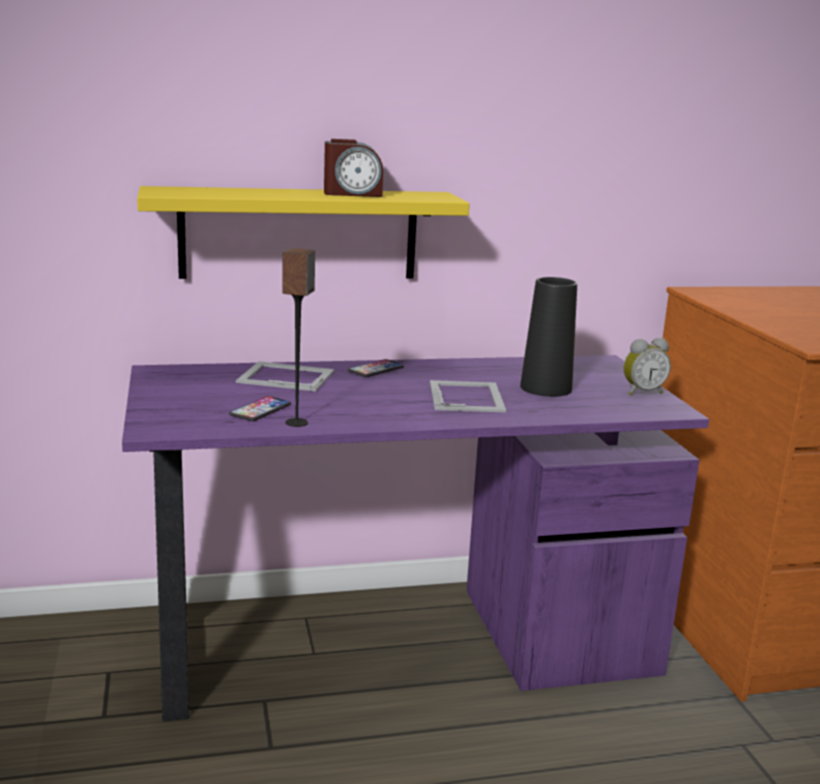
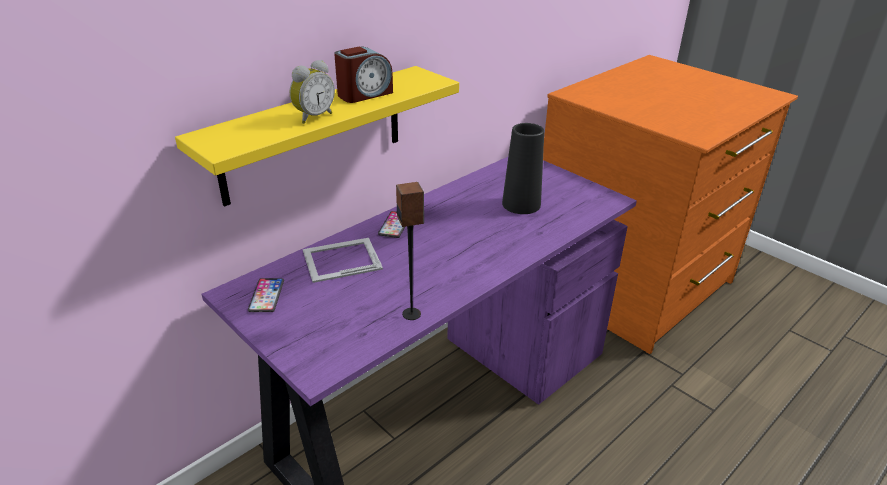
camera: 30 degrees left, 15 degrees up
(260, 410) = (369, 310): phone -> phone (266, 296)
(467, 396) = (485, 233): picture frame -> none
(642, 392) = (576, 187): alarm clock -> alarm clock (313, 117)

